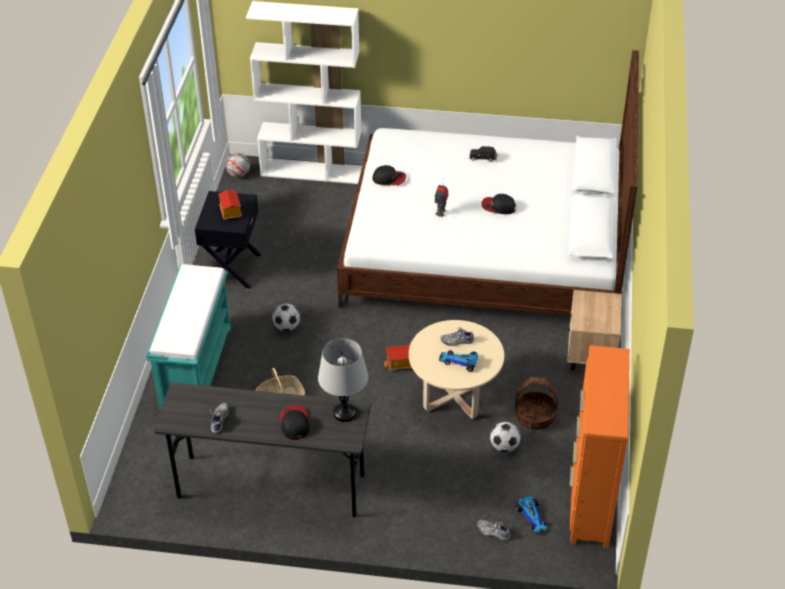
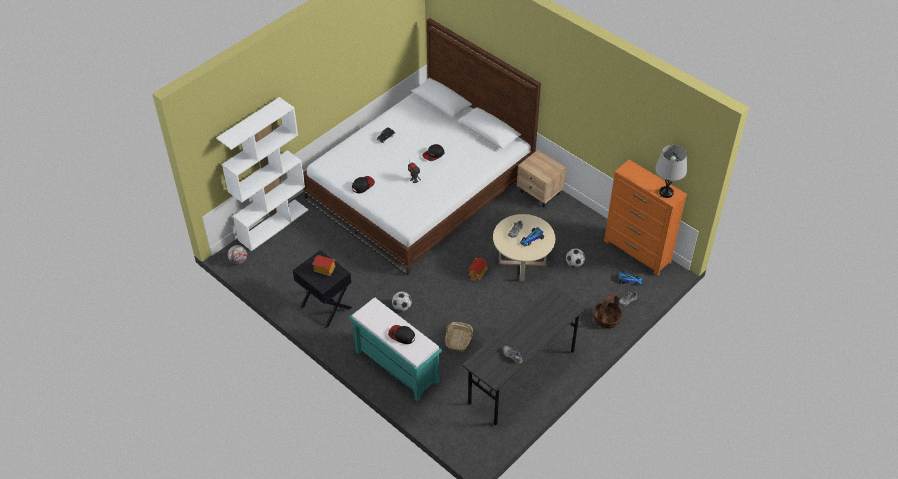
camera: 55 degrees left, 5 degrees up
(294, 423) = (542, 324): cap -> cap (401, 335)
(344, 413) = (552, 299): grey table lamp -> grey table lamp (666, 192)
(534, 417) = (564, 240): basket -> basket (606, 319)

